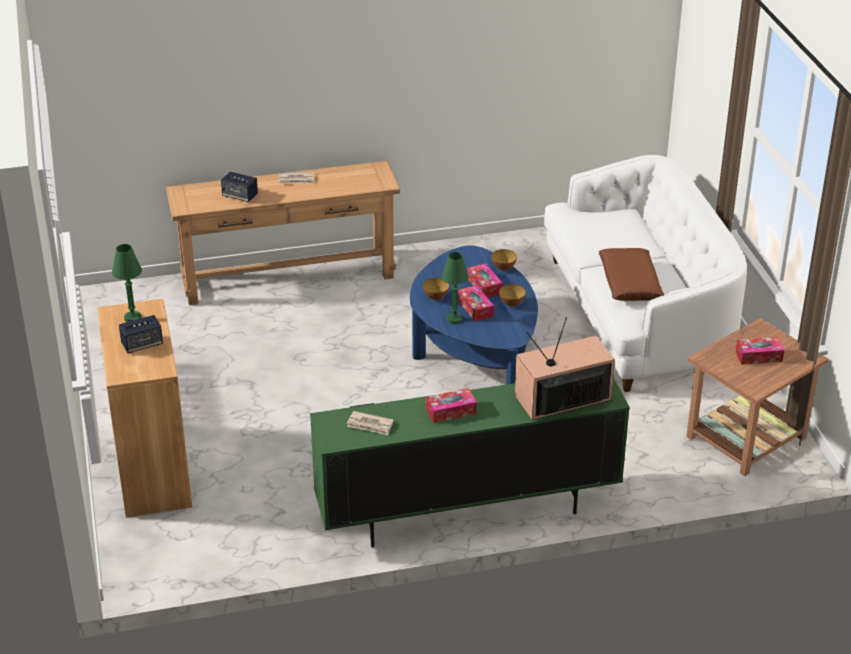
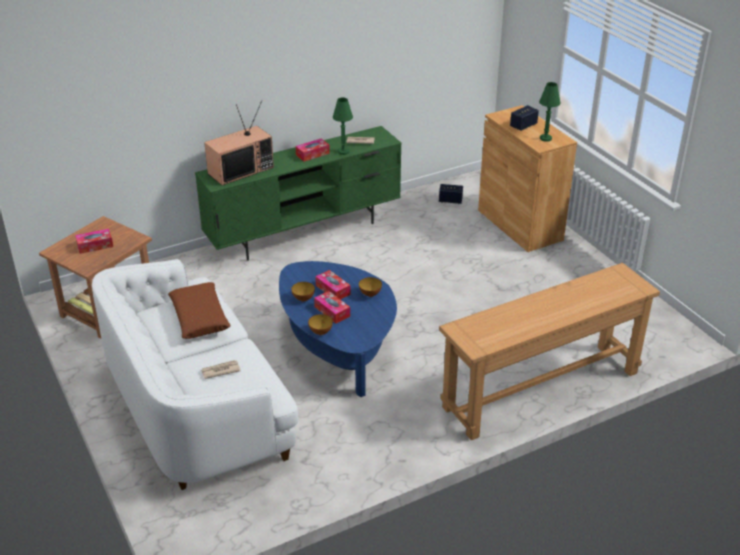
camera: 165 degrees right, 0 degrees up
(240, 196) = (582, 291): speaker -> speaker (450, 200)
(296, 180) = (545, 318): newspaper -> newspaper (220, 370)
(454, 319) = (347, 278): green table lamp -> green table lamp (343, 152)

